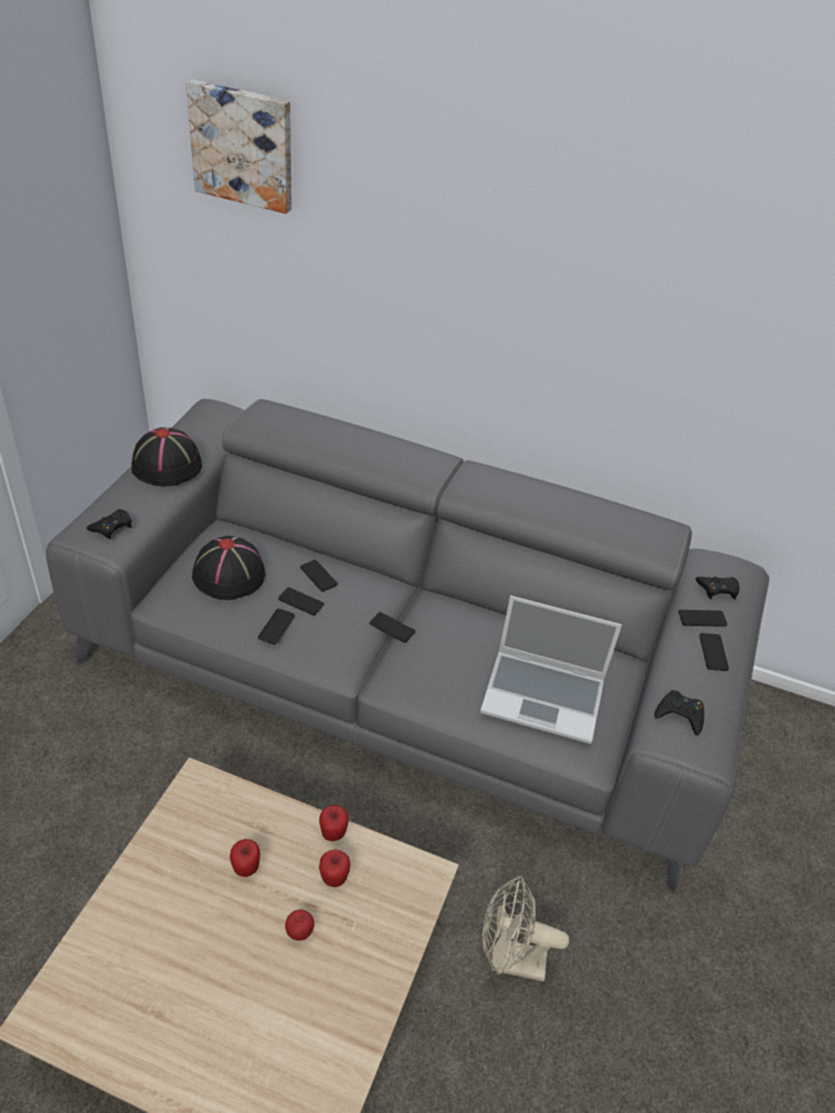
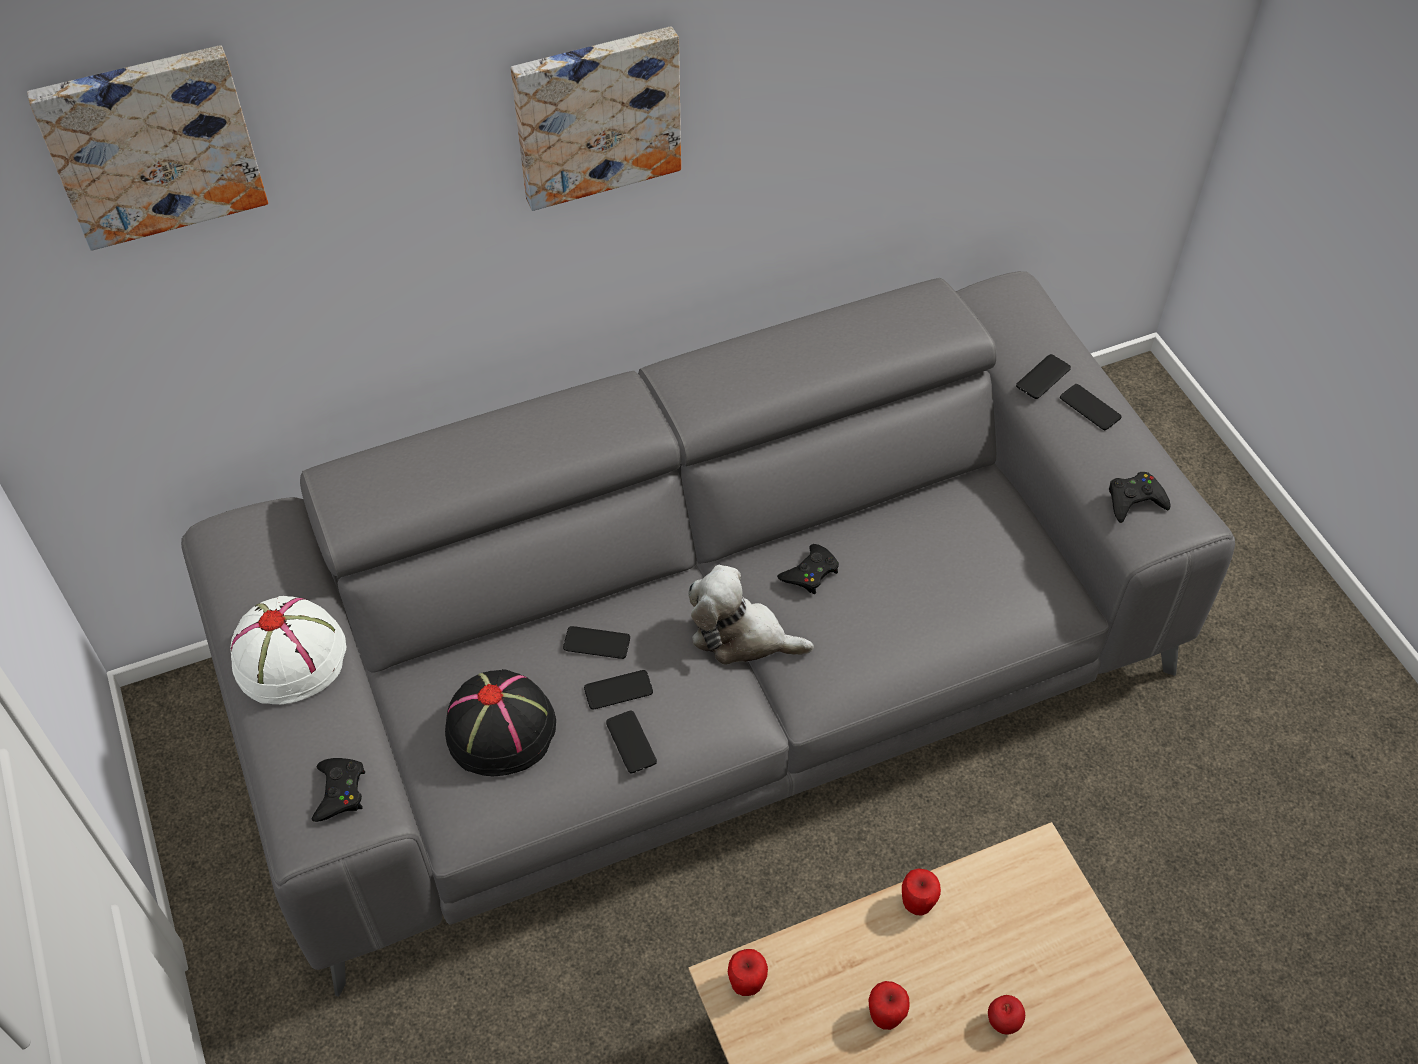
camera: 40 degrees left, 10 degrees up
(168, 466) = (290, 656): black hat -> white hat
(334, 878) = (970, 943): apple -> apple (746, 983)
(392, 628) = (741, 636): phone -> plush toy
(489, 265) = (596, 114): none -> picture
(509, 960) = (1122, 870): beige fan -> none
(544, 697) = (968, 583): laptop -> none
(718, 589) = (1020, 331): black game controller -> black game controller (810, 573)

